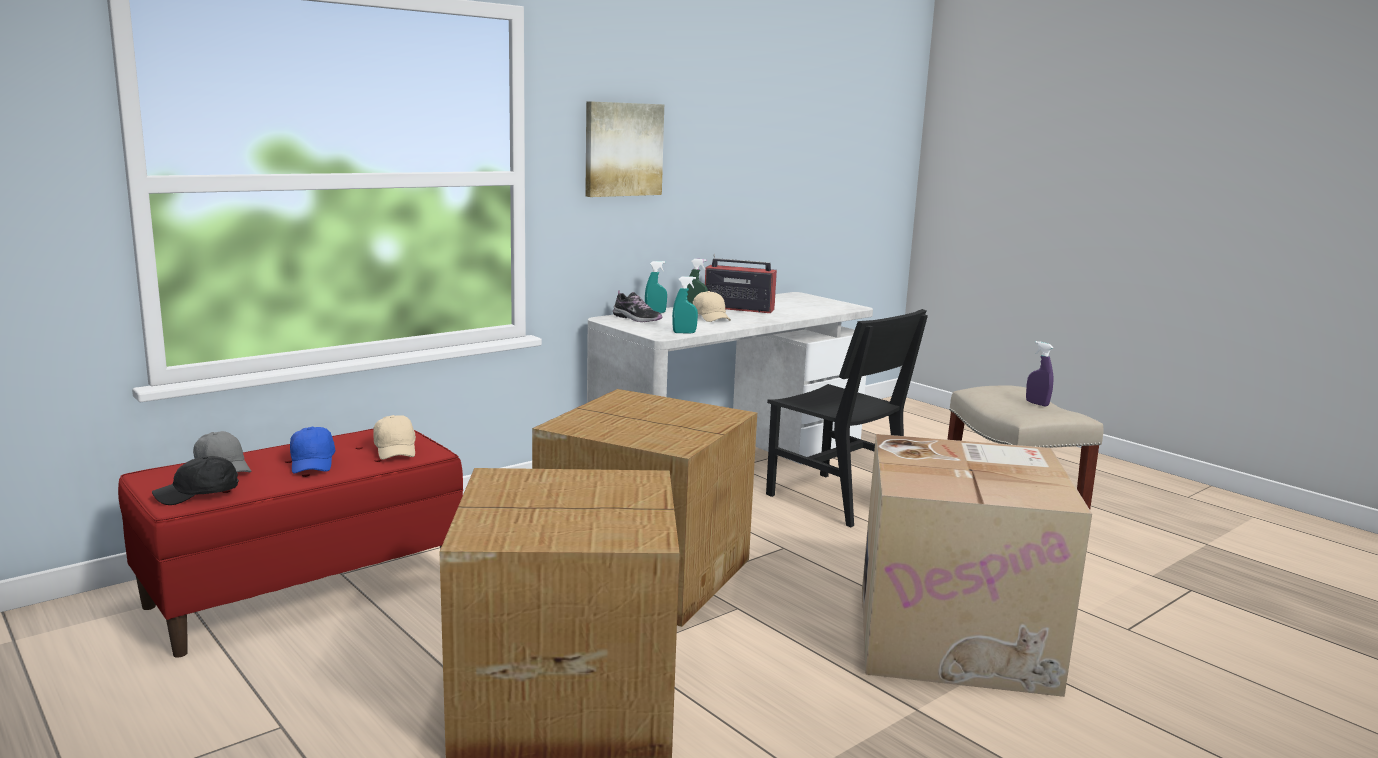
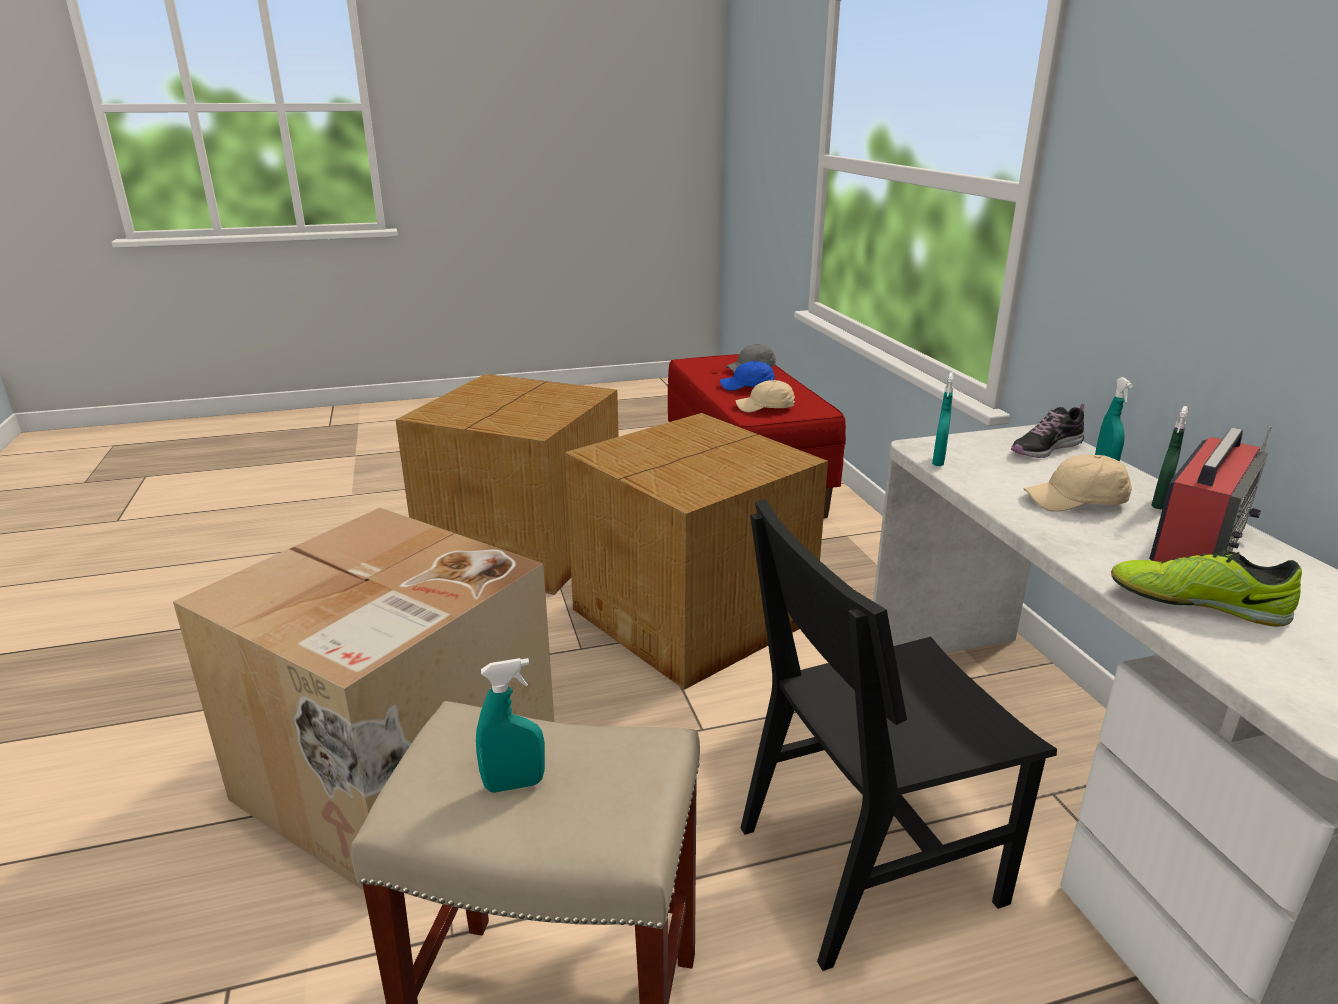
camera: 115 degrees right, 10 degrees up
(198, 495) = (704, 365): black cap -> none
(622, 149) = (1175, 165): picture -> none
(795, 311) = (1196, 603): none -> shoe
(1037, 403) = (514, 784): purple spray bottle -> turquoise spray bottle

